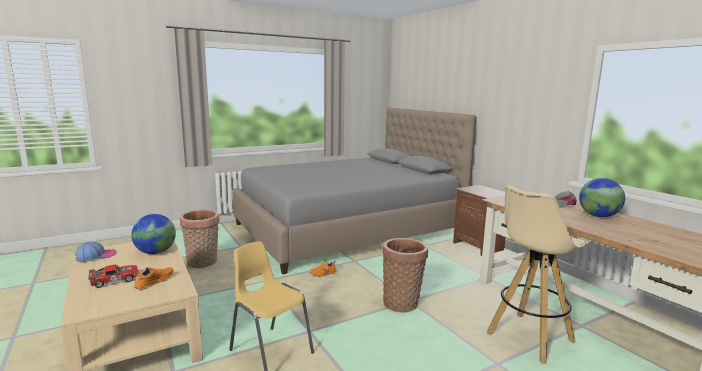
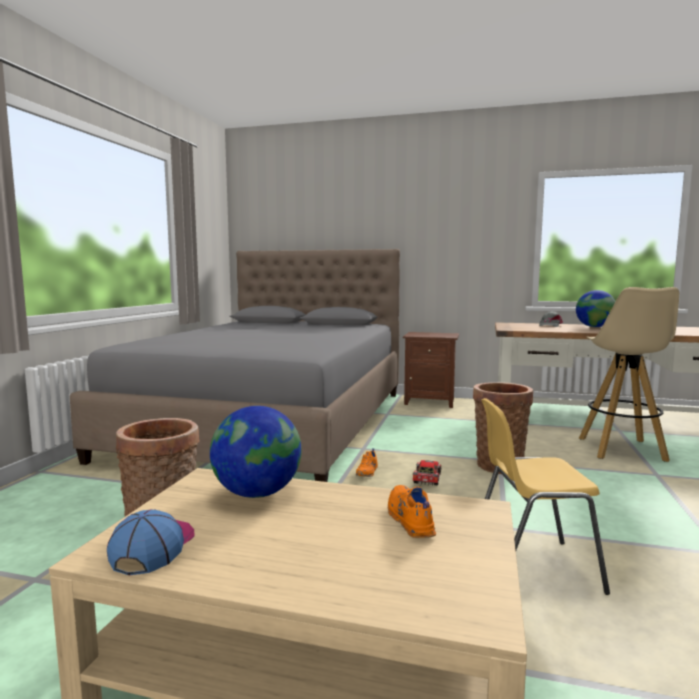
camera: 45 degrees left, 5 degrees down
(115, 279) = (341, 551): toy car -> toy car (425, 477)

